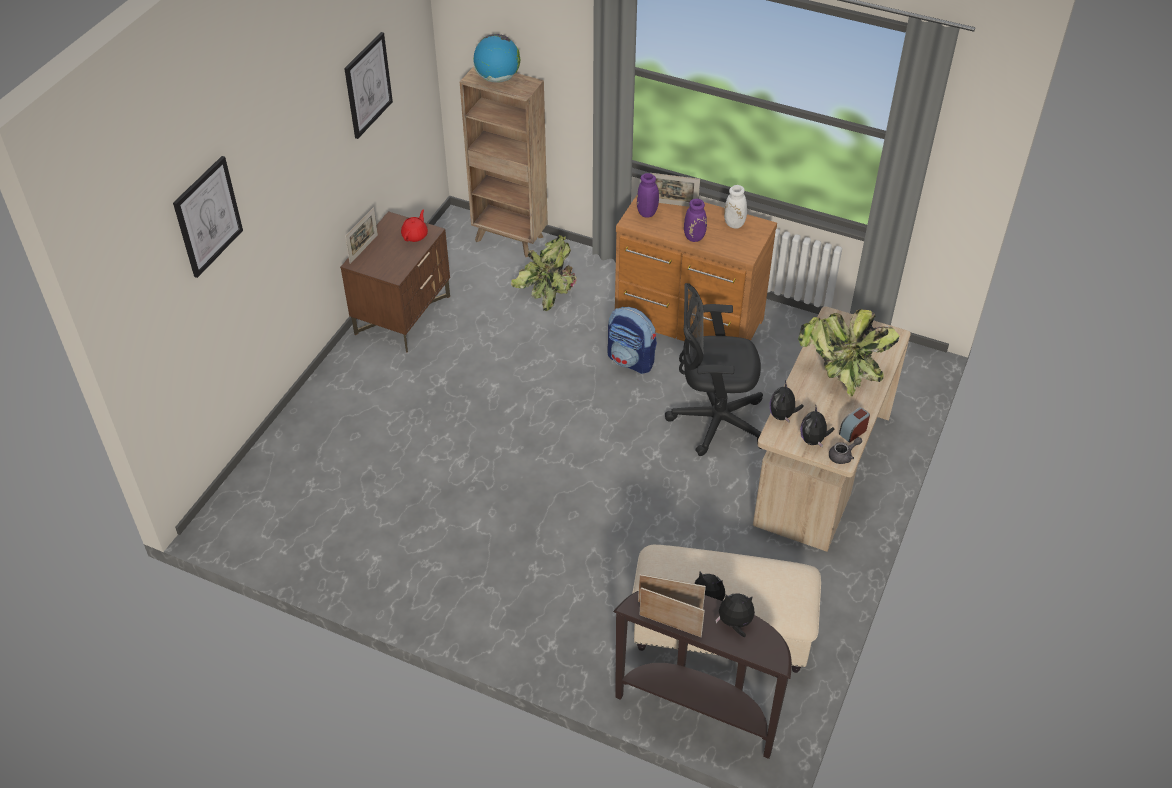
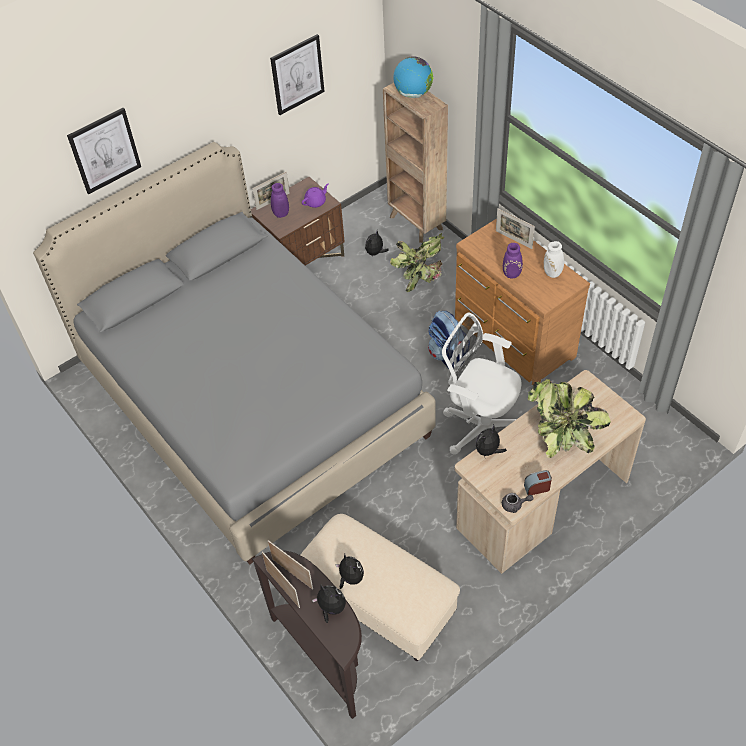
camera: 30 degrees right, 5 degrees up
(415, 235) = (316, 202): red teapot -> purple teapot
(442, 481) = (252, 400): none -> grey bed
(647, 214) = (487, 242): purple vase -> purple vase (280, 215)
(713, 421) = (480, 429): black office chair -> white office chair
(813, 440) = (499, 482): plush toy -> plush toy (375, 253)

